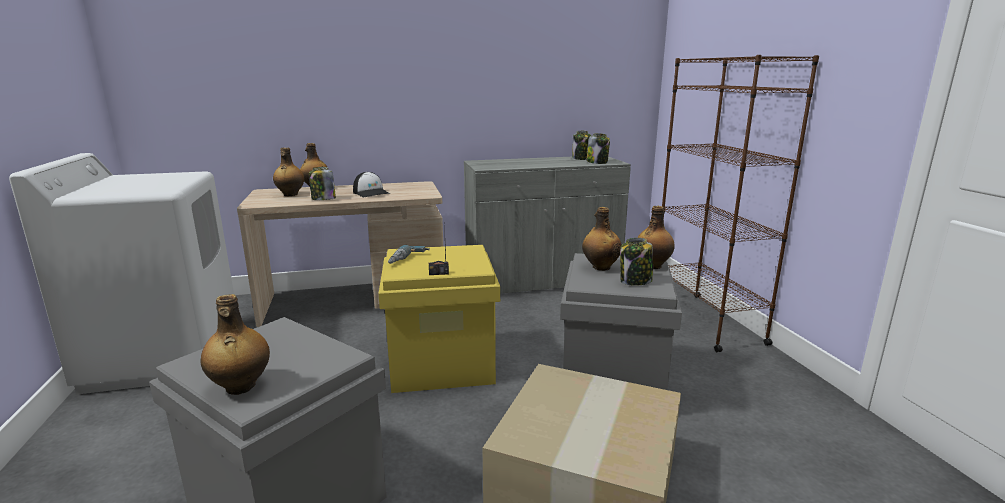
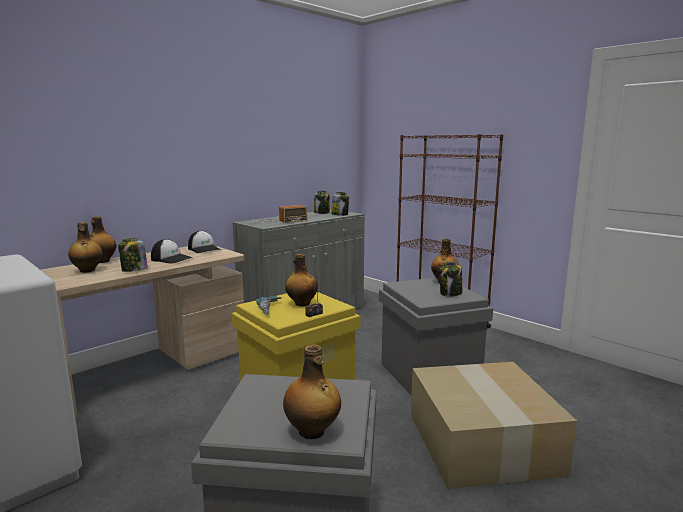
camera: 30 degrees left, 5 degrees down
(417, 187) = (204, 249): none -> cap
(509, 163) = (277, 221): none -> radio
(600, 267) = (416, 289): bottle -> bottle (301, 304)

